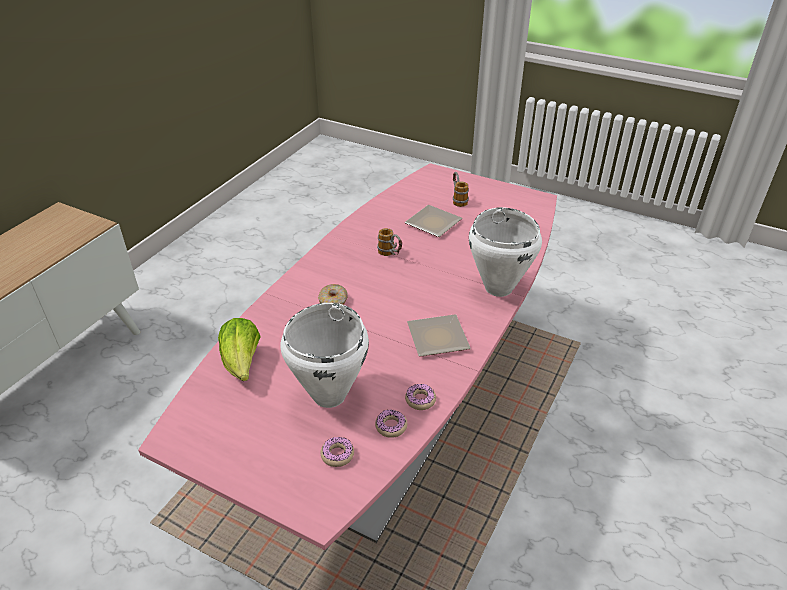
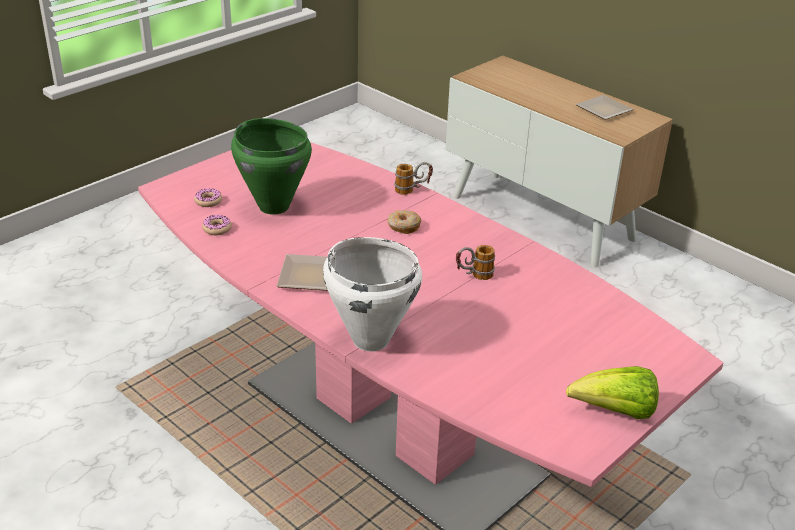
camera: 105 degrees right, 5 degrees down
(242, 364) = (339, 173): lettuce -> lettuce (615, 412)
(328, 395) = (274, 206): white cooking pot -> green cooking pot
(420, 400) = (235, 249): donut -> none
(431, 223) = (535, 321): plate -> plate (603, 109)
(457, 199) = (598, 361): mug -> mug (413, 190)

